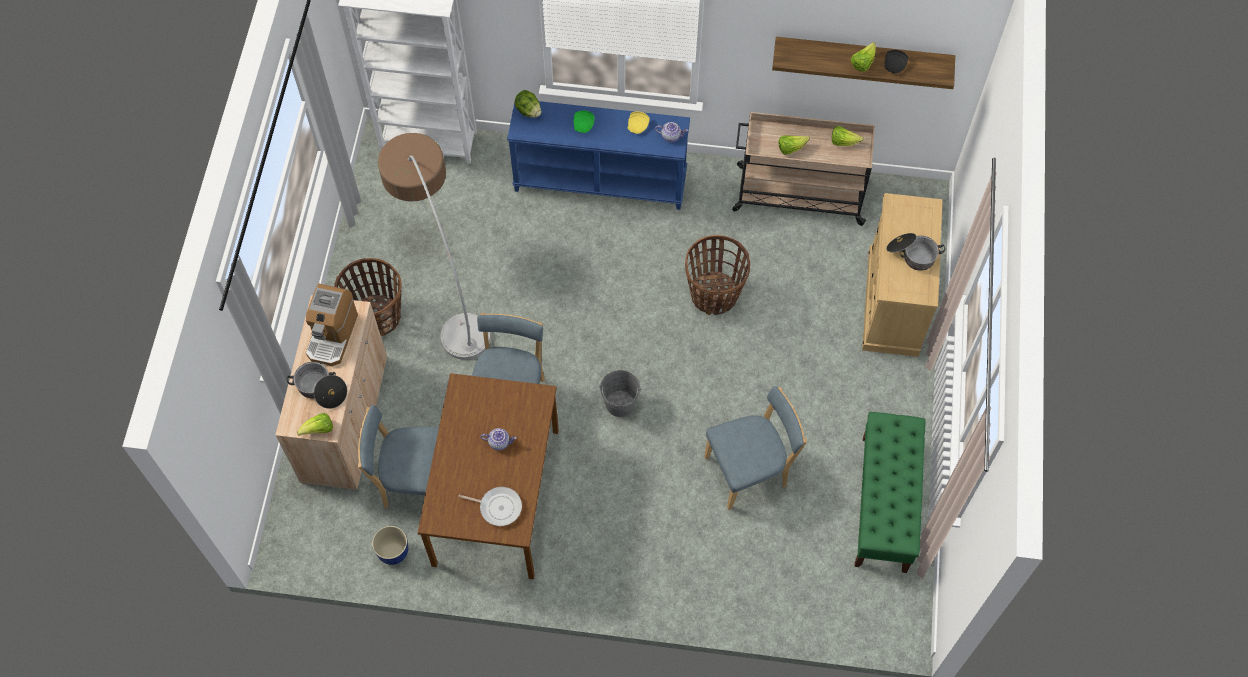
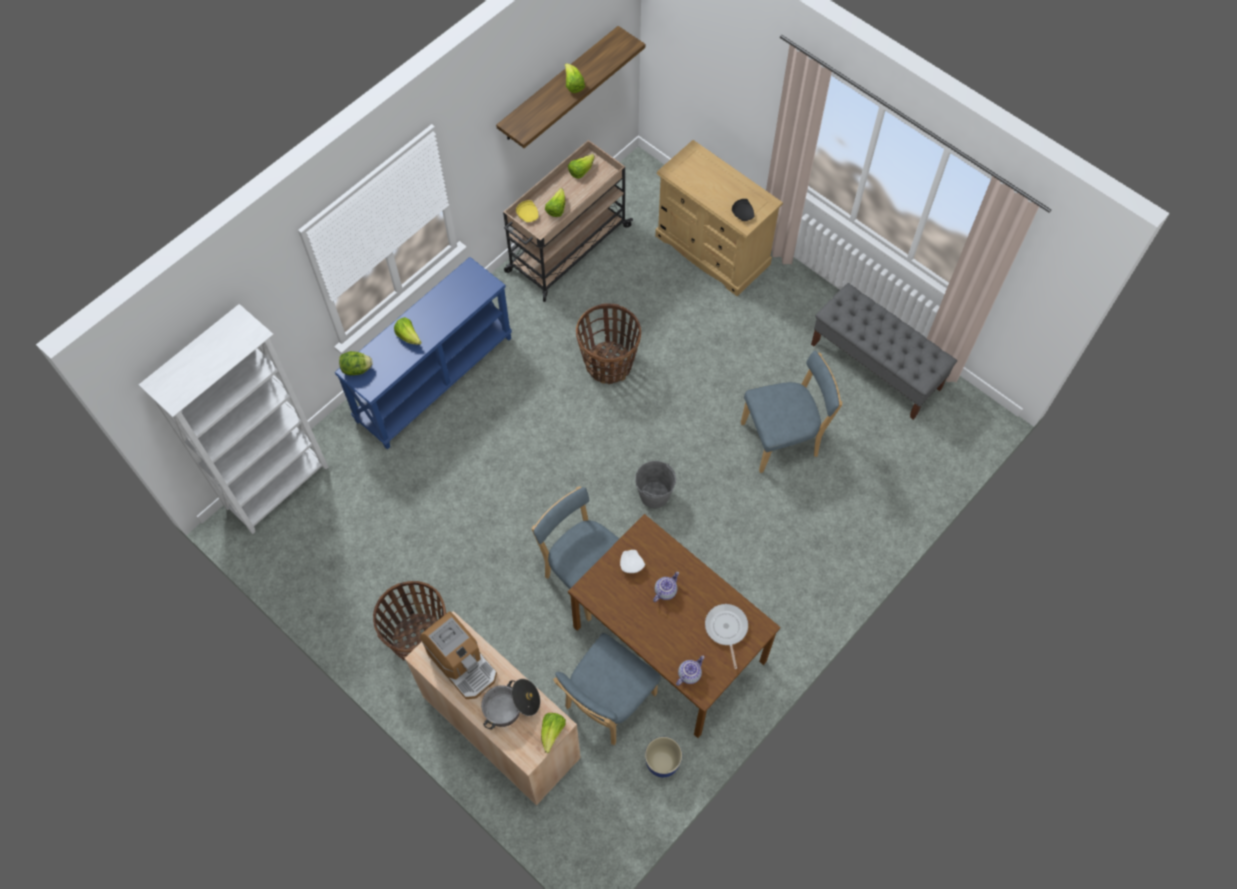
camera: 55 degrees left, 0 degrees up
(444, 281) = (429, 560): floor lamp -> none
(498, 507) = (726, 629): frying pan -> frying pan turned 60 degrees counterclockwise
(504, 403) = (631, 564): none -> white plate
(584, 125) = (408, 336): green plate -> lettuce
(638, 126) = (445, 298): yellow plate -> yellow plate (528, 215)
(671, 136) = (476, 280): teapot -> teapot (689, 674)
(749, 471) = (783, 439): blue chair -> blue chair turned 60 degrees clockwise
(884, 504) = (876, 366): green bench -> grey bench
(895, 65) = (594, 67): black plate -> black plate (743, 213)
(912, 255) = (725, 189): cooking pot -> none

